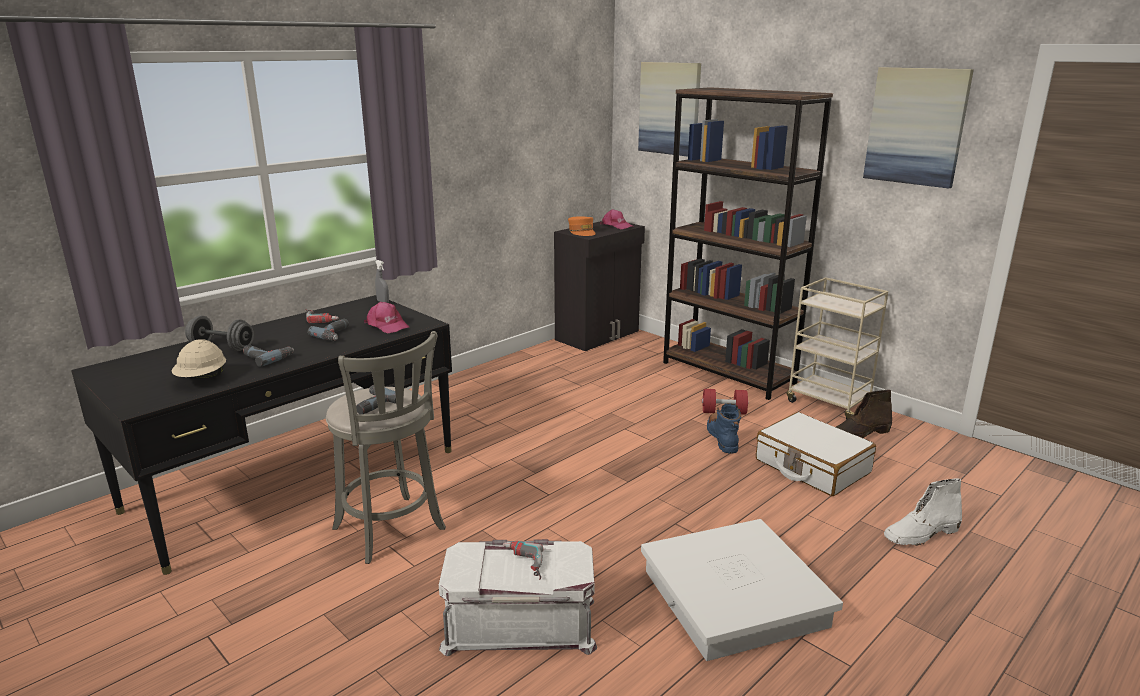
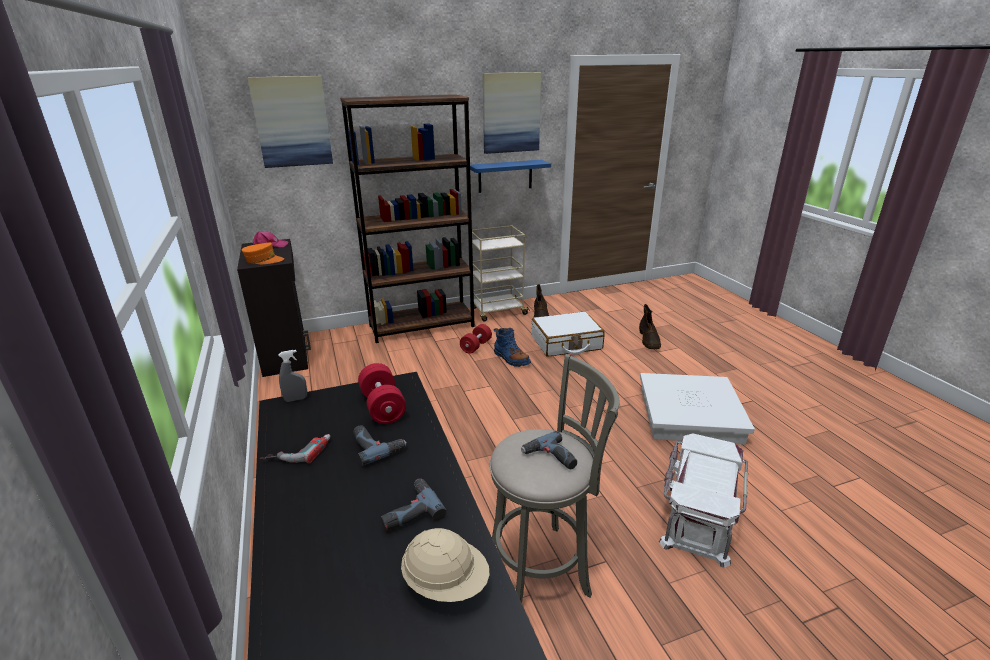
camera: 65 degrees left, 5 degrees up
(222, 347) = (326, 557): grey dumbbell -> none
(387, 325) = (383, 407): pink cap -> red dumbbell
(521, 564) = (706, 469): power drill -> none
(722, 439) = (511, 359): blue boot -> blue boot turned 150 degrees counterclockwise
(892, 216) = (505, 176): none -> blue shelf
(921, 534) = (649, 340): white boot -> brown boot

